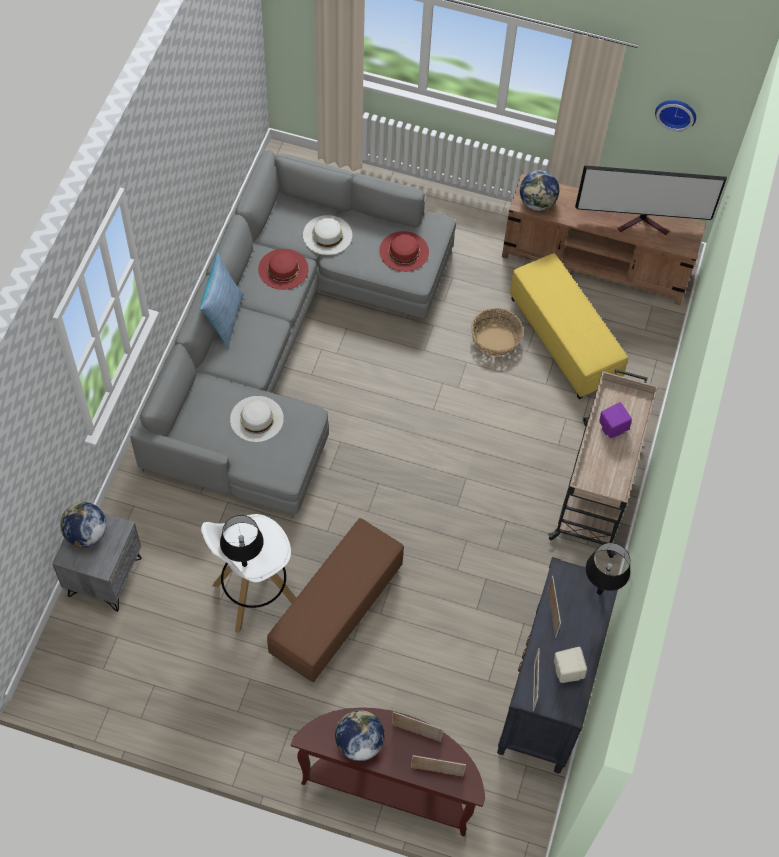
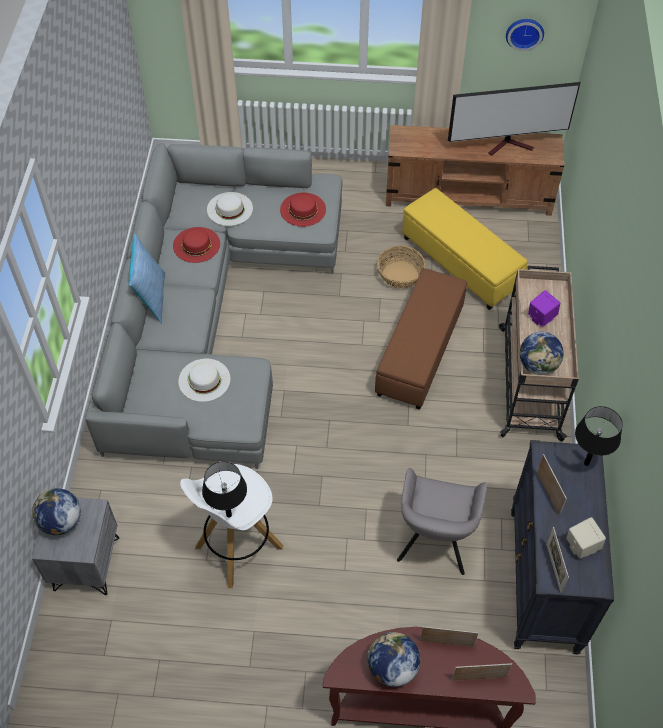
camera: 10 degrees left, 5 degrees down
(335, 610) = (320, 546): brown ottoman -> brown ottoman (419, 351)
(449, 632) = (434, 542): none -> grey armchair
(537, 203) = (412, 145): globe -> globe (538, 365)

